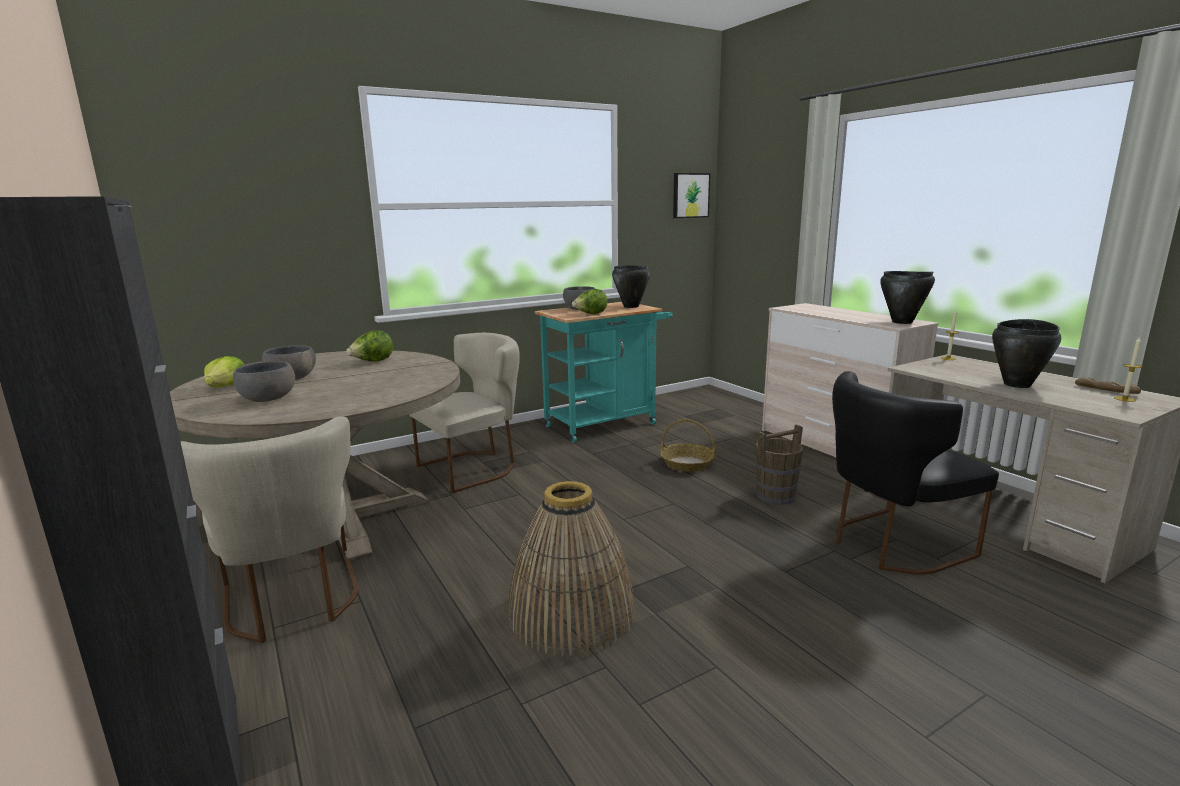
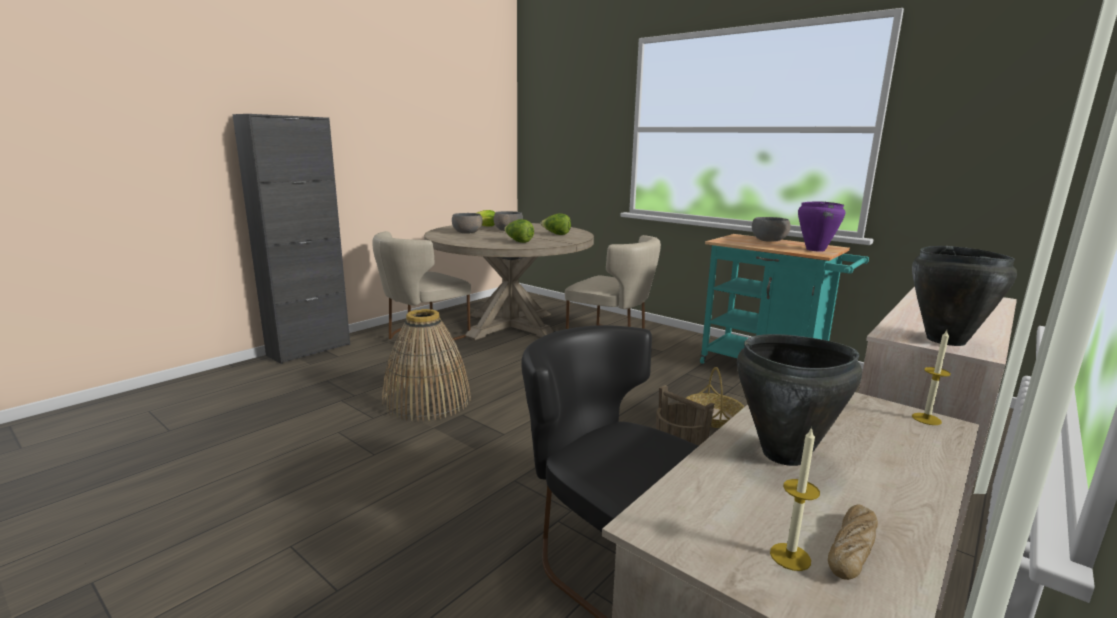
camera: 70 degrees right, 0 degrees up
(590, 314) = (744, 243): lettuce -> lettuce (518, 242)
(631, 306) = (815, 250): black cooking pot -> purple cooking pot
(690, 195) = (1030, 121): picture -> none

